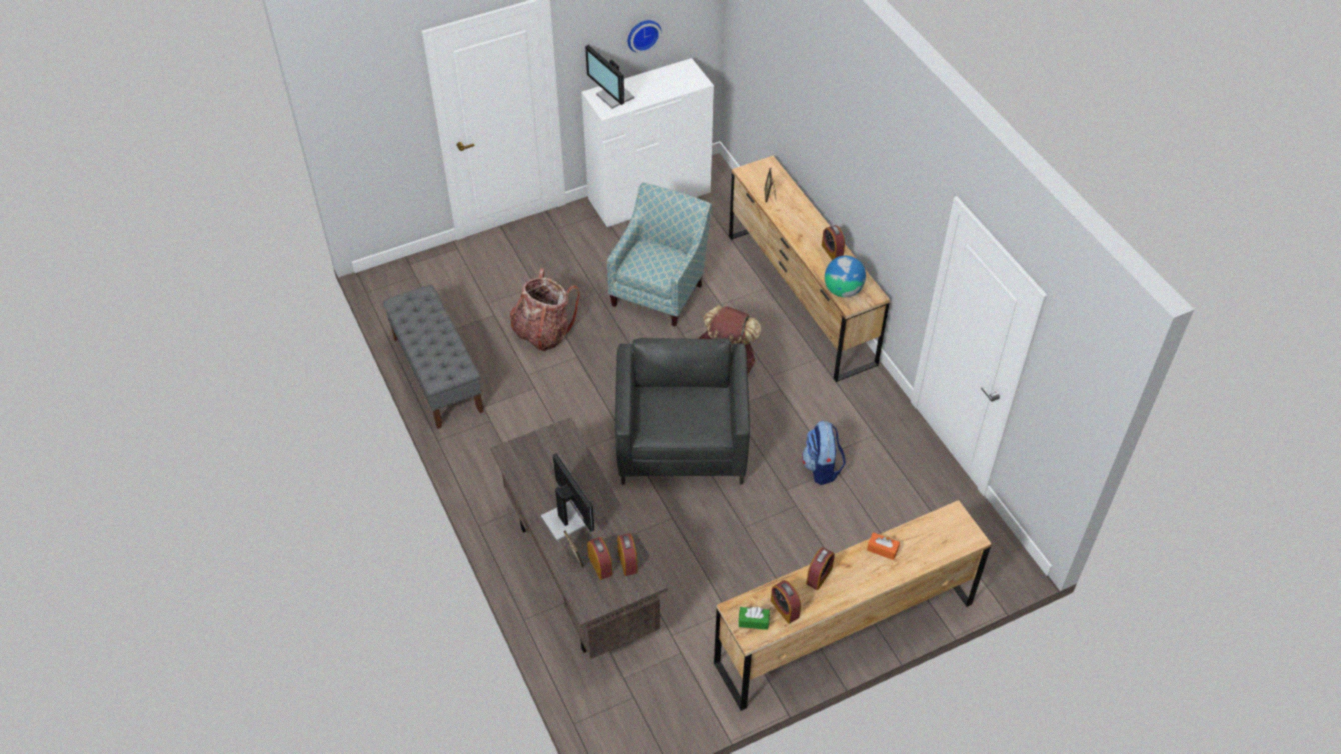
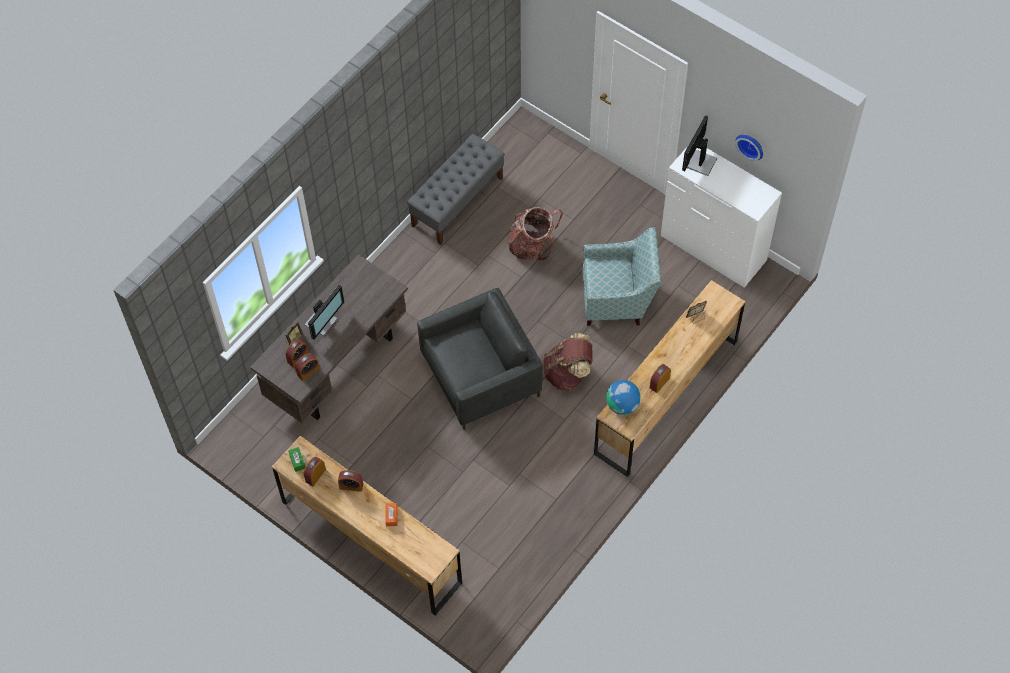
camera: 65 degrees right, 10 degrees up
(822, 468) = (505, 475): backpack -> none

